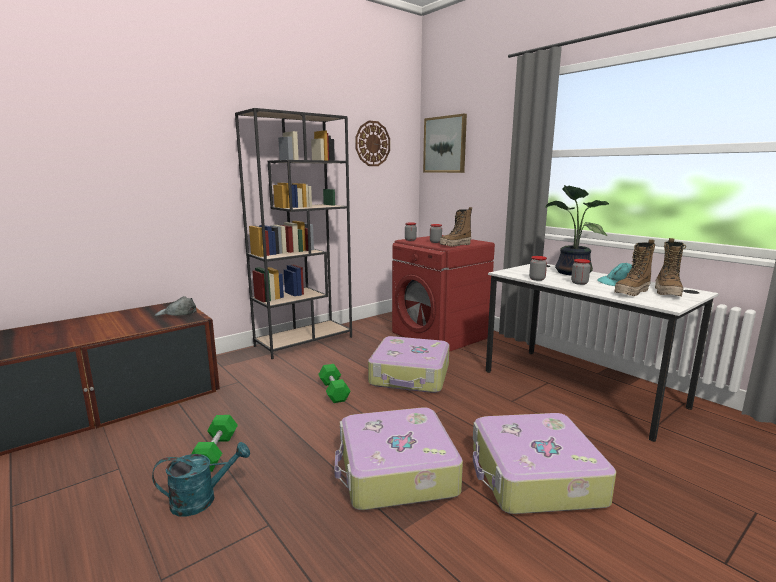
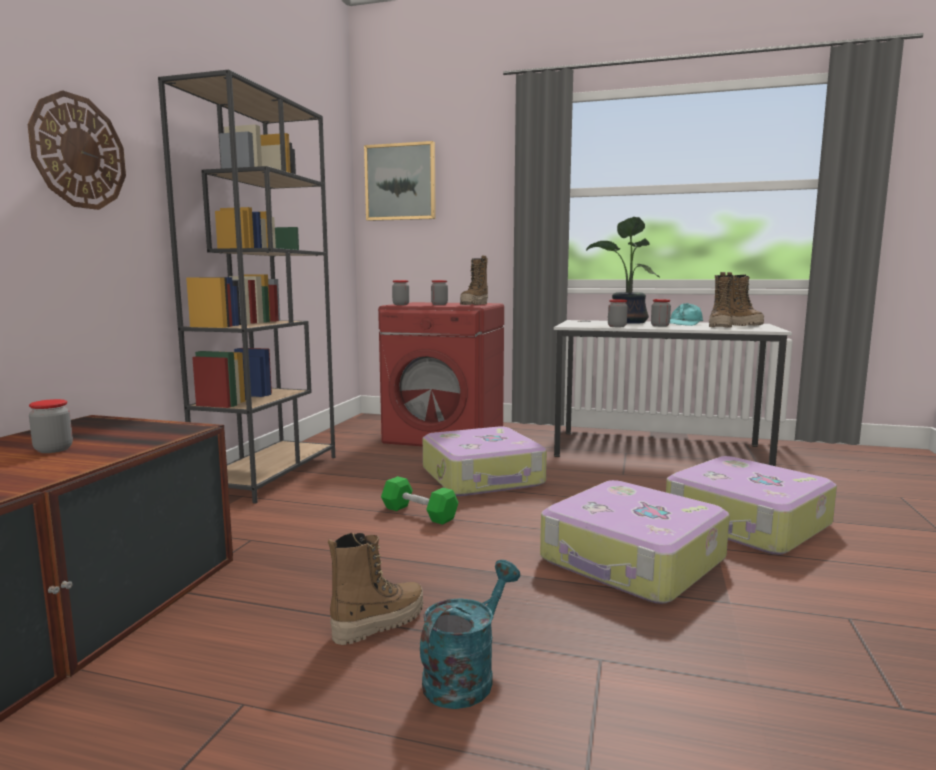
camera: 35 degrees left, 5 degrees down
(129, 321) = (53, 449): none -> jar
(176, 313) = (129, 428): grey cap -> none
(215, 452) = (379, 623): green dumbbell -> boot
(372, 143) = (312, 170): wall clock -> wall clock (78, 152)

